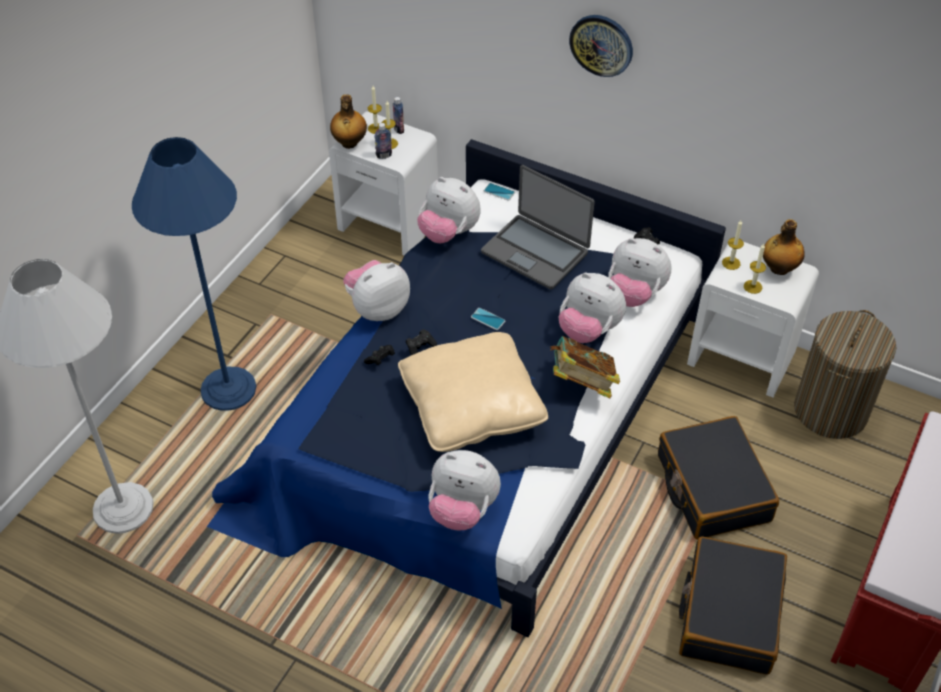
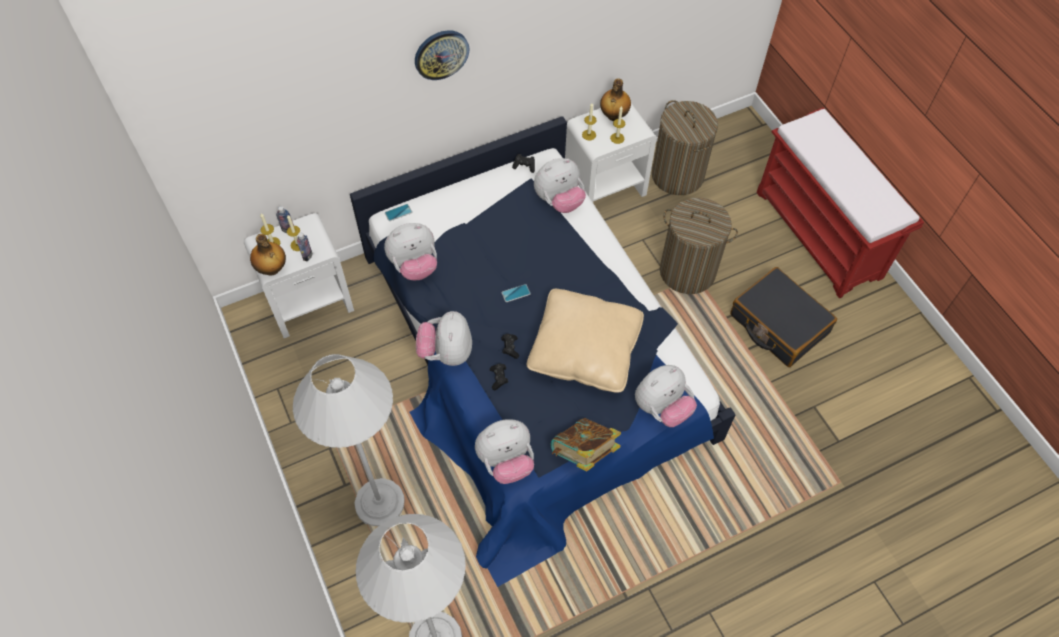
camera: 55 degrees left, 10 degrees up
(228, 389) = (379, 502): blue floor lamp -> white floor lamp
(535, 252) = (478, 228): laptop -> none
(582, 383) = (613, 277): book -> book (583, 453)
(588, 330) = (571, 244): plush toy -> plush toy (506, 461)
(712, 488) = (687, 271): black suitcase -> laundry basket

